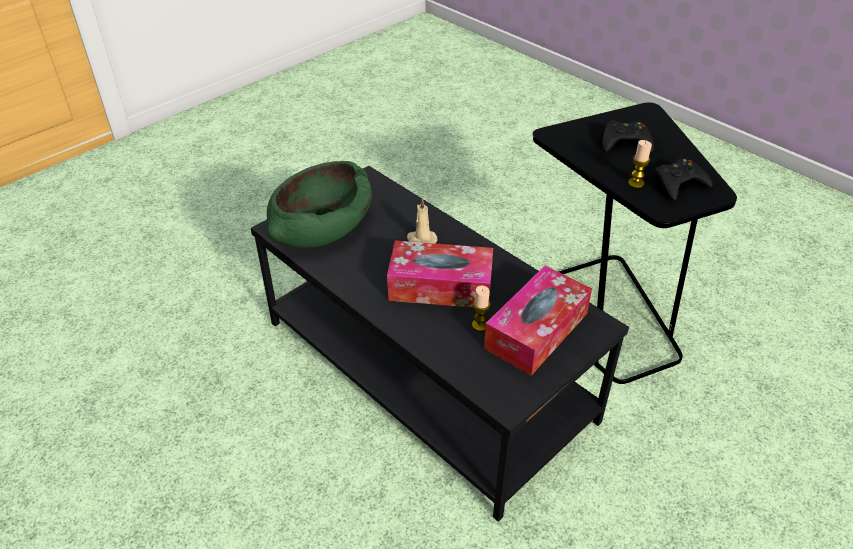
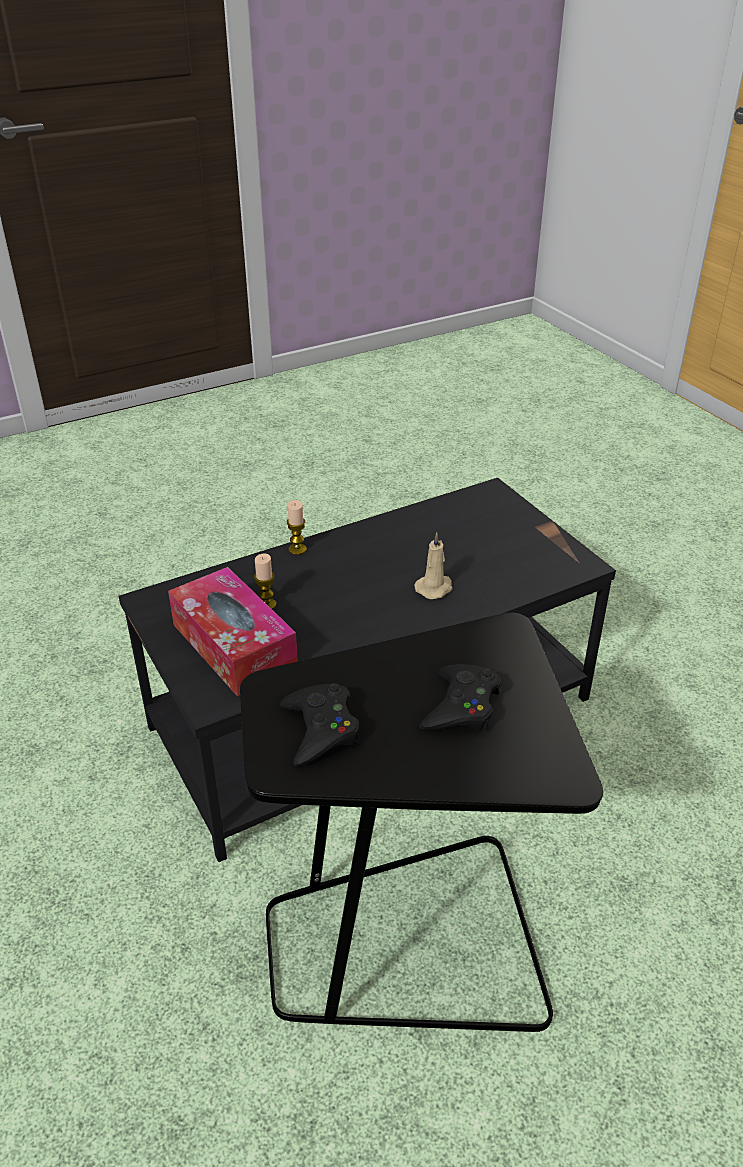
camera: 105 degrees right, 5 degrees down
(322, 226) = (485, 520): green bowl -> none
(440, 286) = (343, 588): tissue box -> none
(635, 183) = (343, 680): candle -> candle (297, 549)

